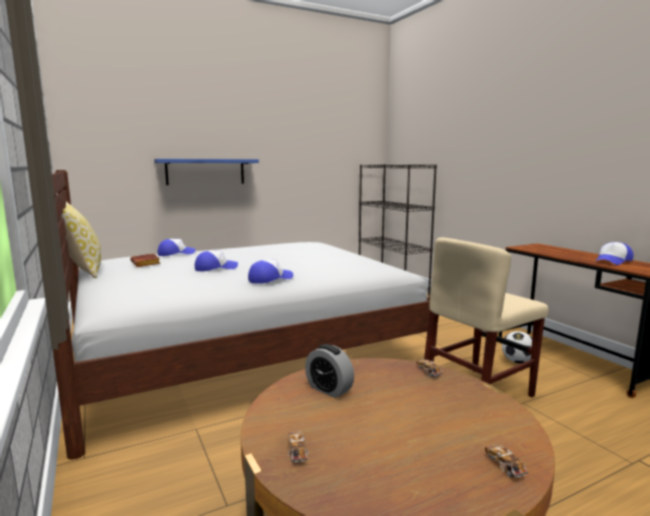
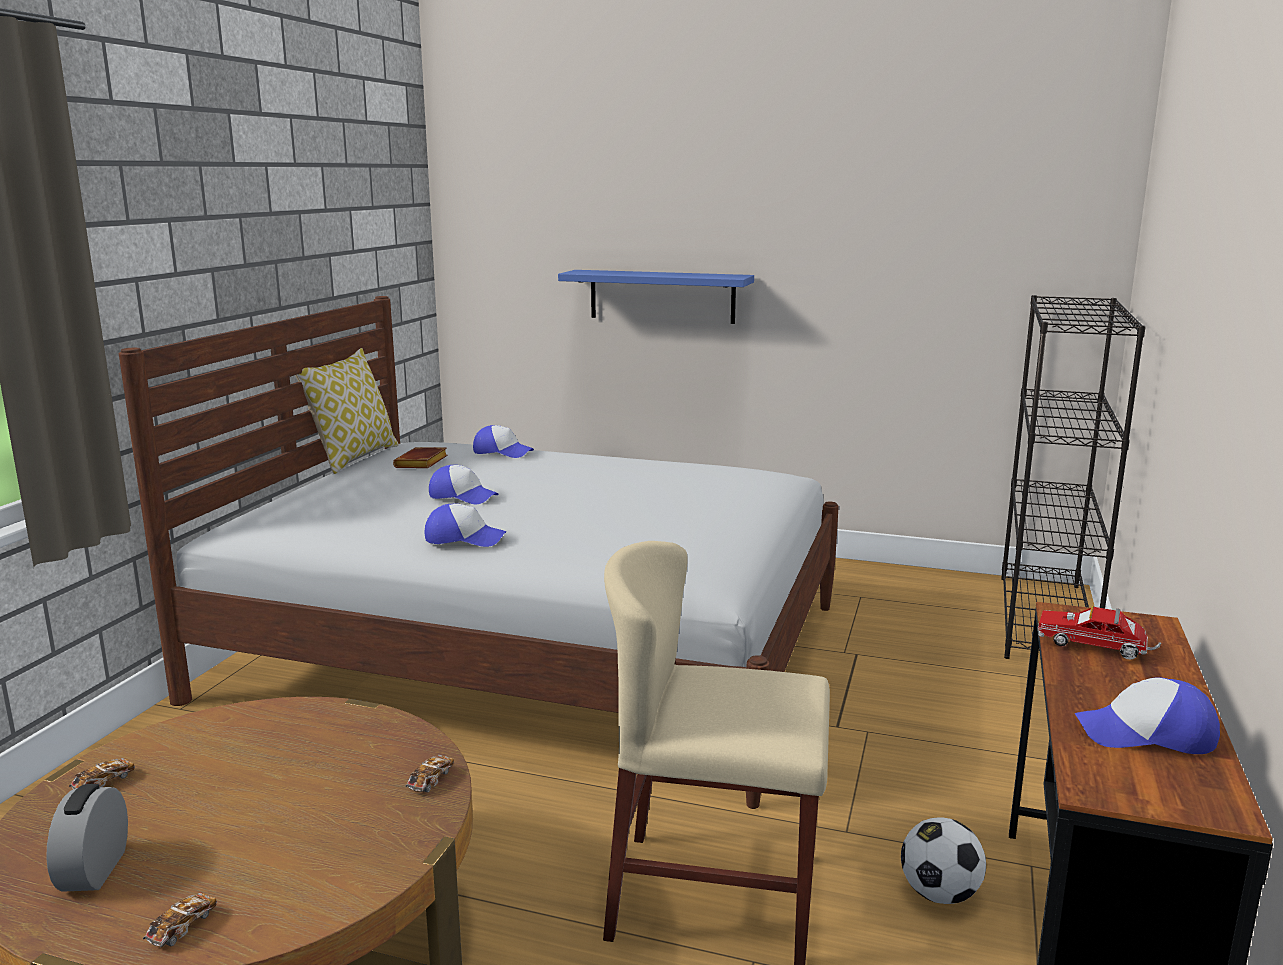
camera: 45 degrees right, 5 degrees up
(329, 389) = (284, 737): alarm clock -> alarm clock (95, 870)
(548, 251) = (1096, 648): none -> toy truck

